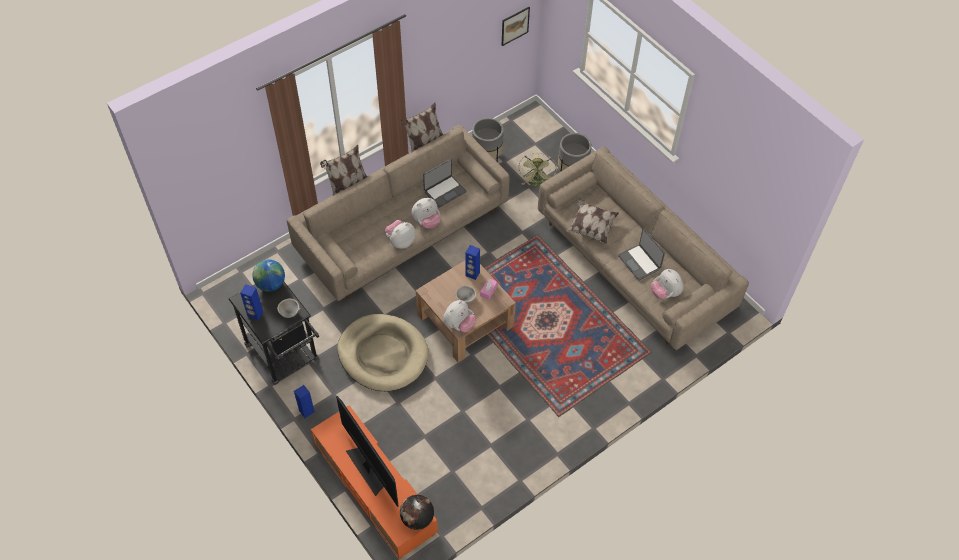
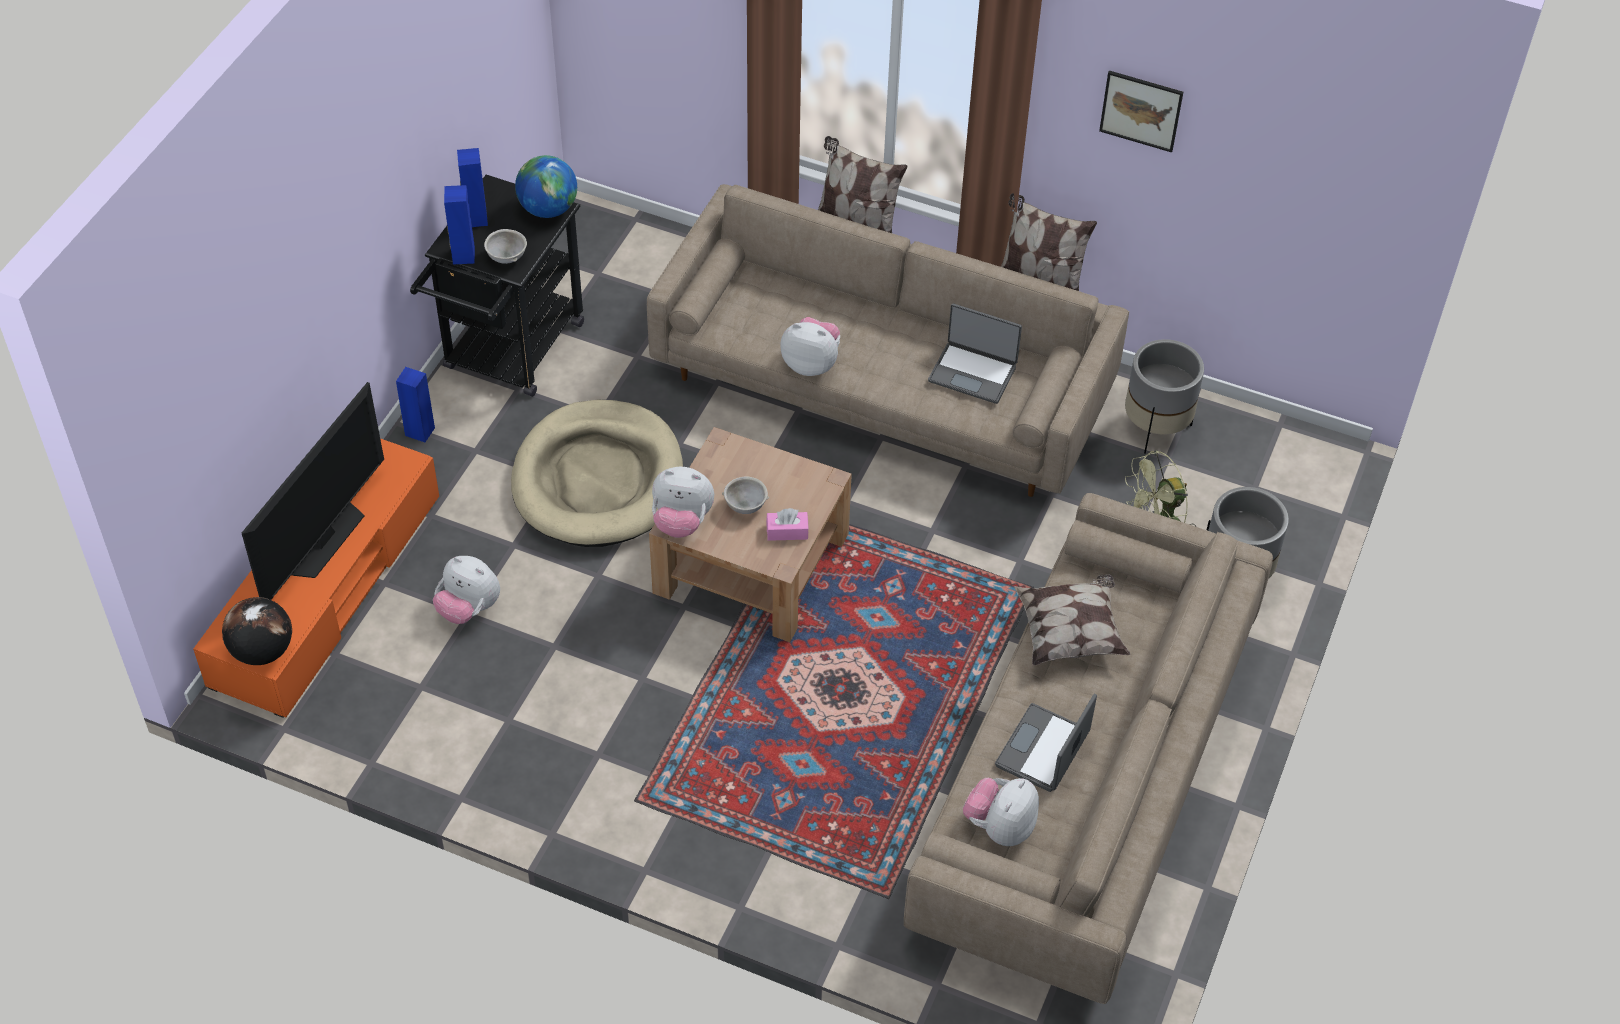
camera: 60 degrees right, 5 degrees down
(426, 221) = (883, 379): plush toy -> plush toy (469, 608)
(472, 274) = (808, 491): blue speaker -> blue speaker (463, 255)
(515, 26) = (1345, 218): picture -> picture (1141, 110)

